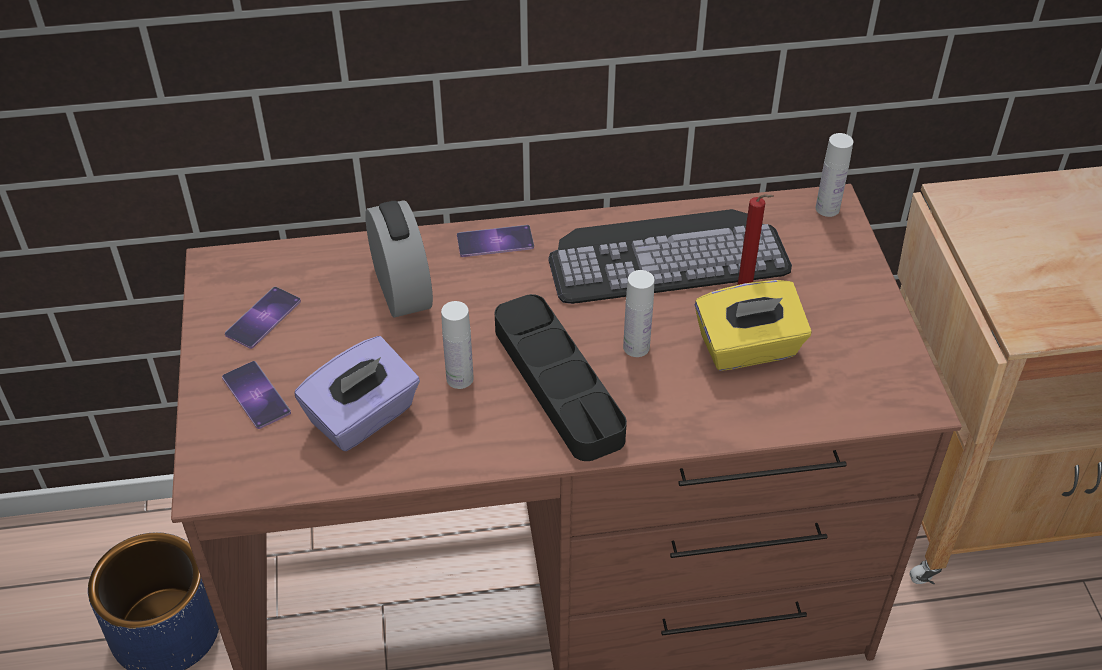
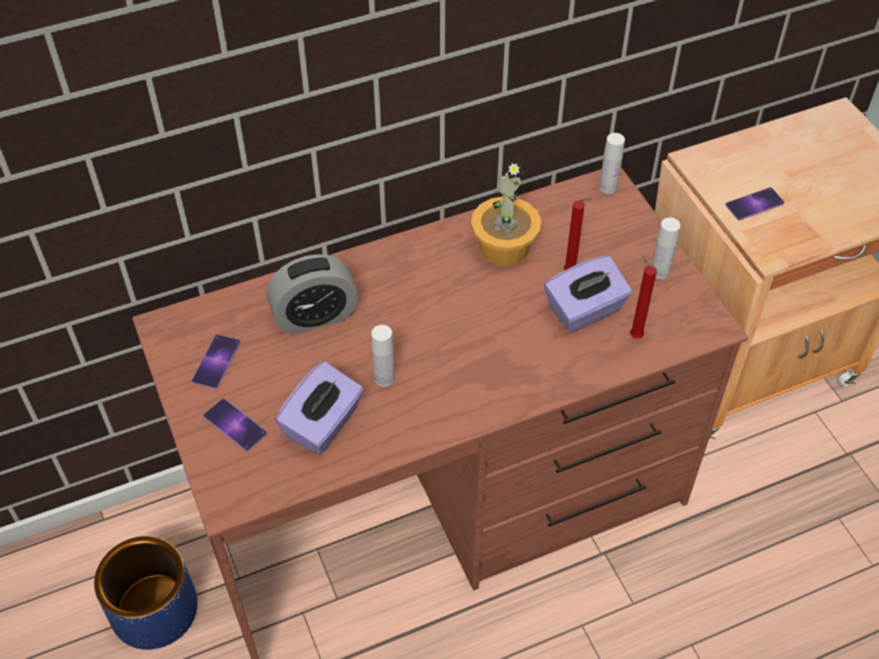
camera: 15 degrees left, 5 degrees up
(402, 289) = (315, 316): alarm clock -> alarm clock turned 105 degrees clockwise
(495, 241) = (372, 262): phone -> phone (754, 204)
(558, 383) = (457, 366): black tray -> none
(636, 347) = (505, 326): white bottle -> white bottle (660, 272)
(667, 254) = (504, 247): keyboard -> potted plant
(748, 348) = (585, 310): yellow tissue box -> purple tissue box
(803, 392) = (634, 335): none -> red candle

